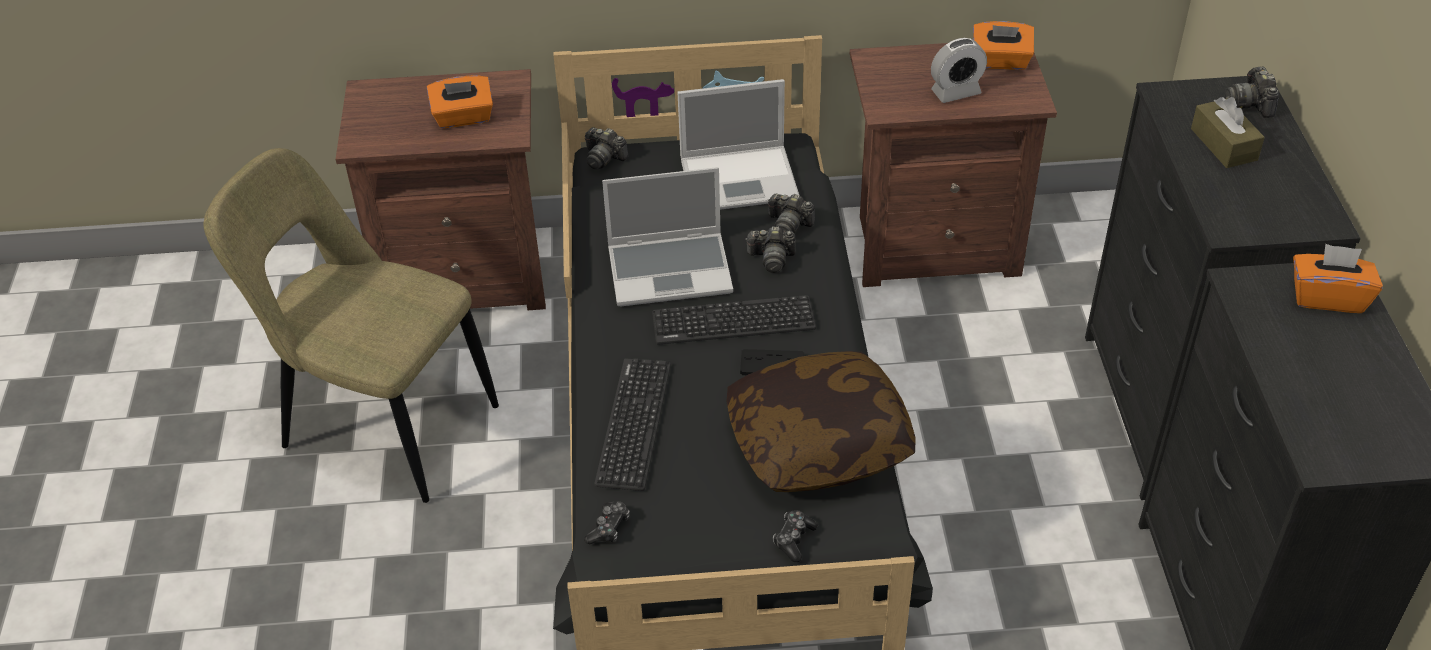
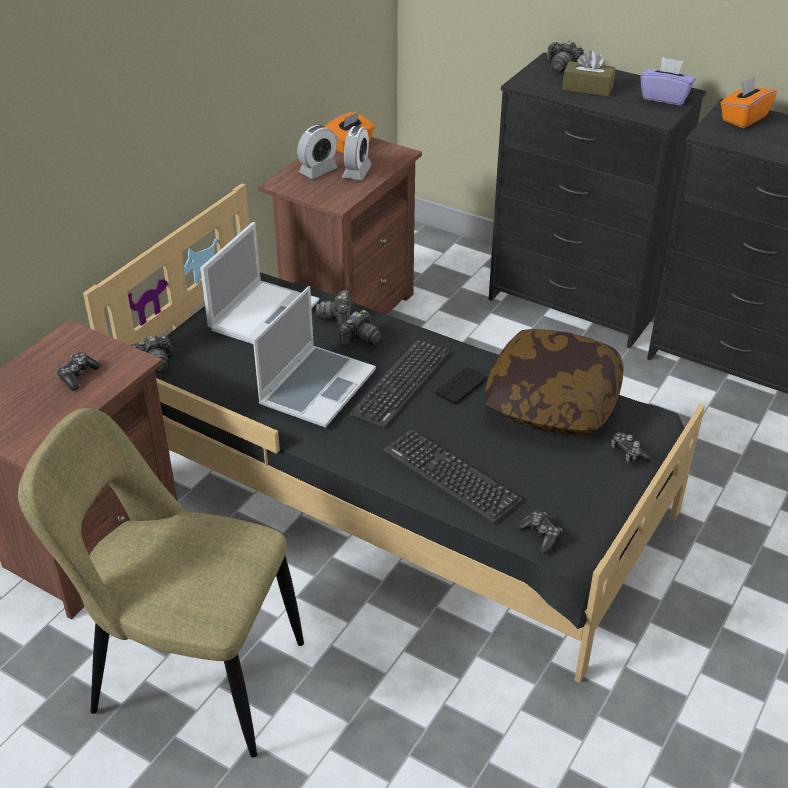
camera: 55 degrees left, 5 degrees down
(381, 424) = (189, 676): beige chair -> beige chair turned 45 degrees clockwise
(463, 117) = (78, 376): orange tissue box -> game controller
(789, 224) = (337, 317): camera -> camera turned 120 degrees clockwise
(925, 68) = (318, 171): none -> alarm clock
(1288, 212) = (665, 98): none -> purple tissue box

